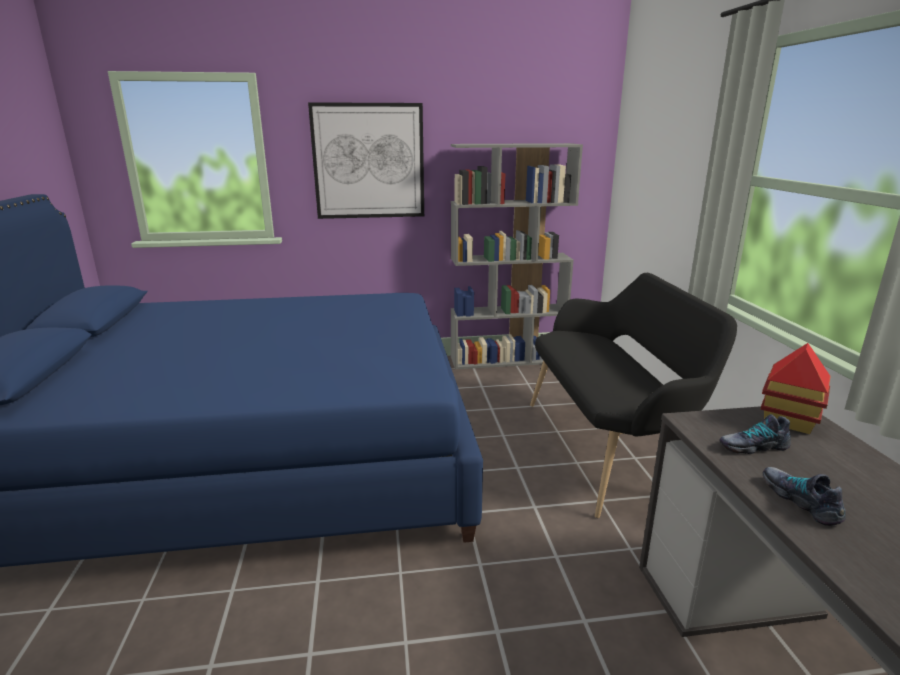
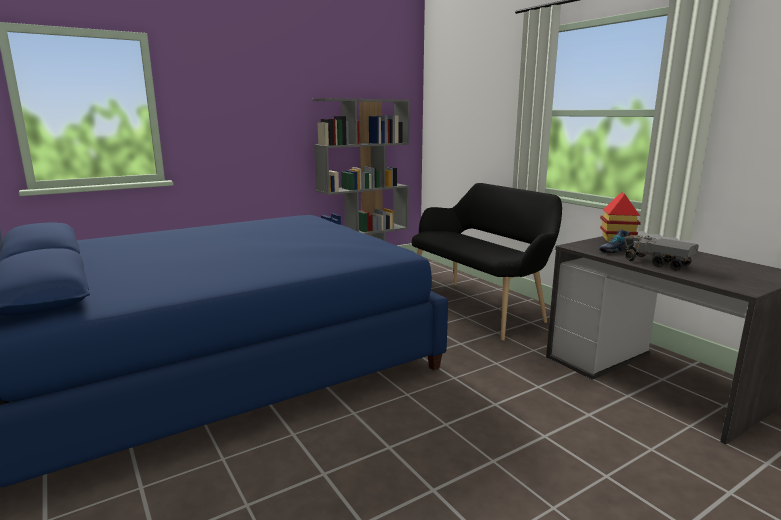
camera: 25 degrees left, 5 degrees down
(369, 161) = (247, 112): picture -> none
(801, 500) = (656, 263): shoe -> toy truck

